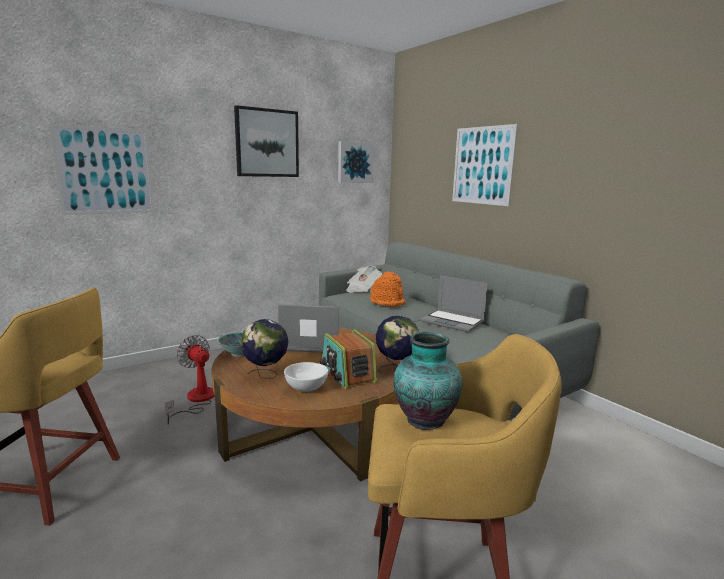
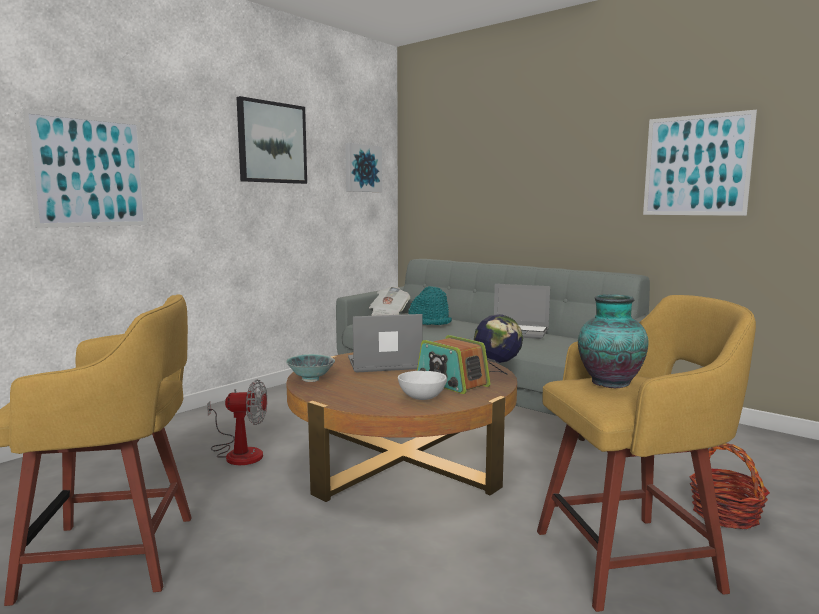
camera: 15 degrees left, 5 degrees down
(196, 400) = (239, 453): fan -> fan turned 150 degrees clockwise
(266, 375) = (364, 393): globe -> none
(387, 302) = (430, 322): orange hat -> turquoise hat
(482, 165) = (519, 166): picture -> picture (696, 165)
(575, 552) = (725, 514): none -> basket

